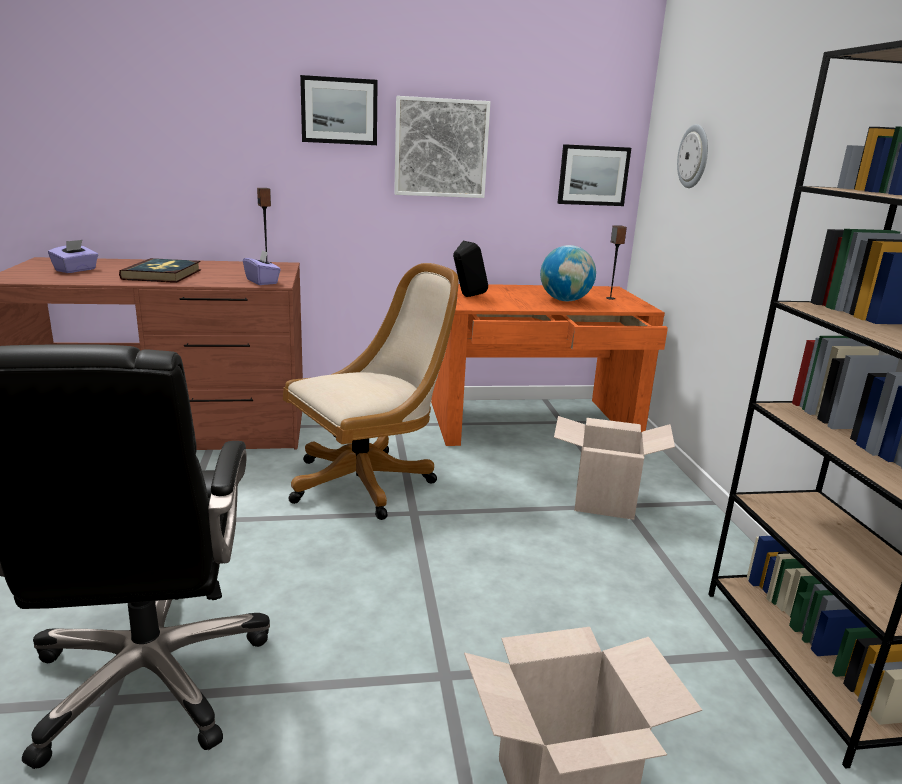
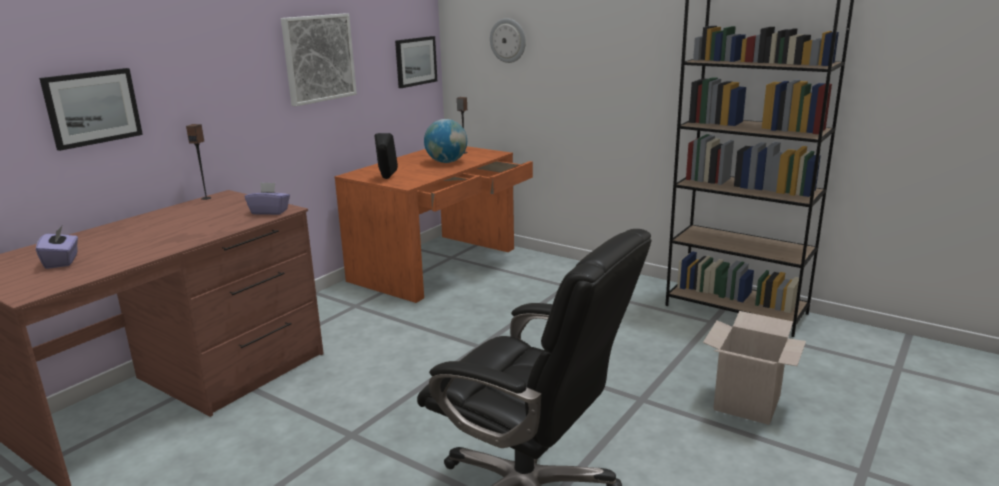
camera: 45 degrees left, 0 degrees up
(163, 274) = (165, 235): book -> none
(339, 111) = (238, 38): picture -> picture (92, 107)
(370, 480) = (415, 344): office chair -> none
(604, 501) = (555, 289): cardboard box -> none

